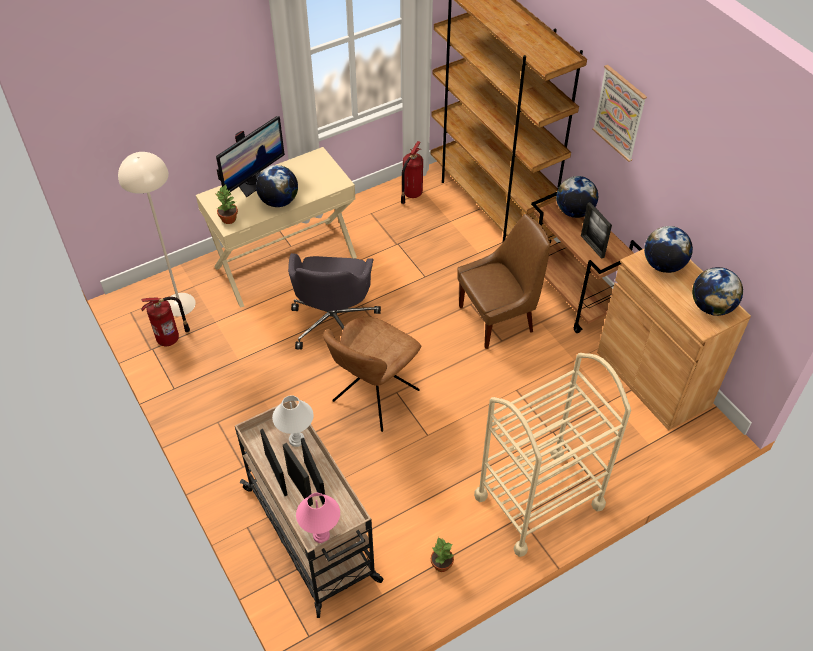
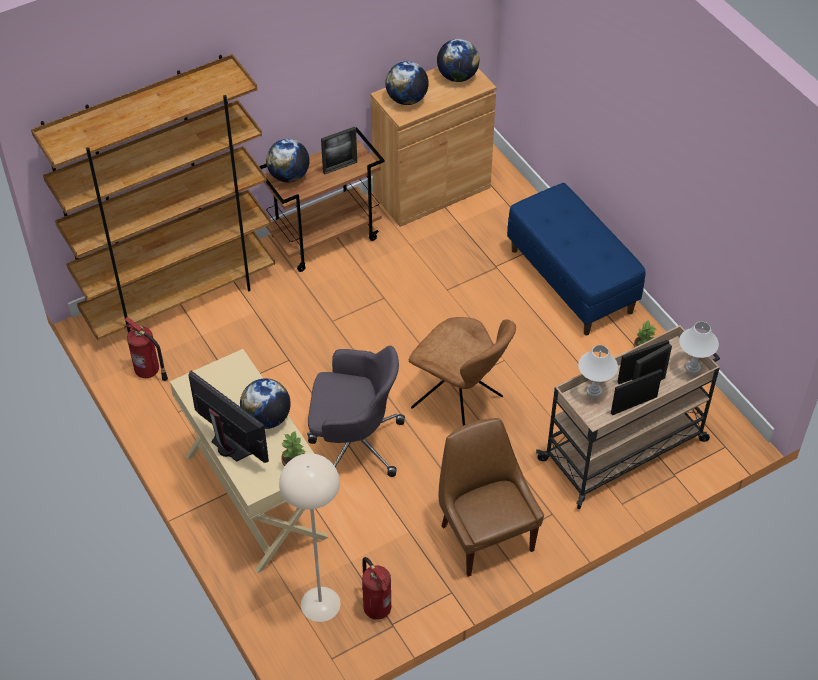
camera: 90 degrees left, 0 degrees up
(321, 535) = (692, 368): pink table lamp -> white table lamp
(498, 318) = (353, 298): brown chair -> brown chair (485, 535)
(539, 501) = (572, 281): beige cart -> blue bench
(620, 113) = (277, 61): picture -> none

